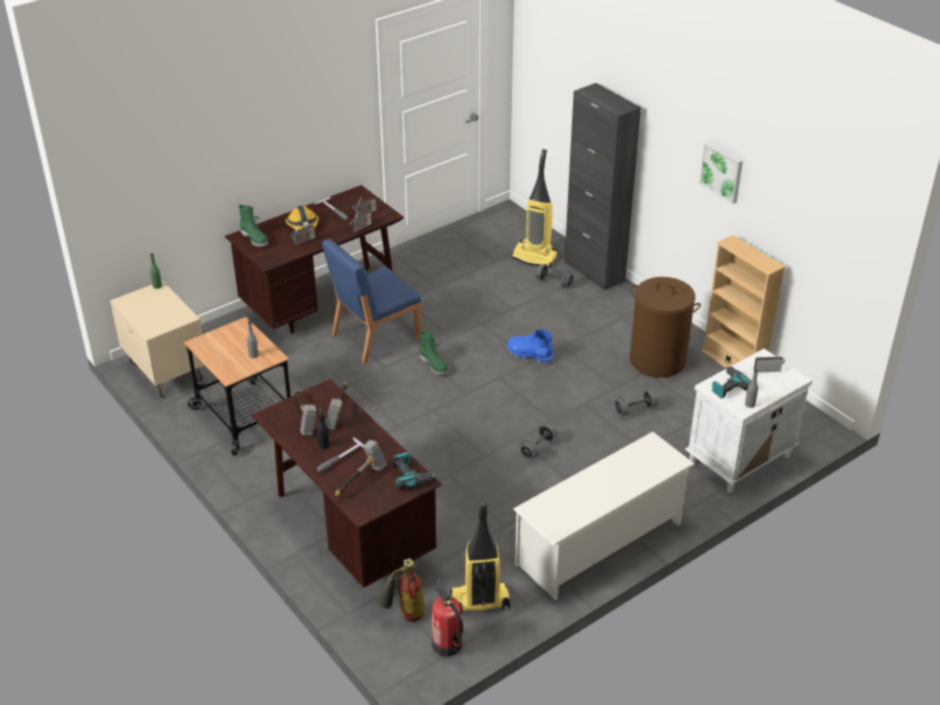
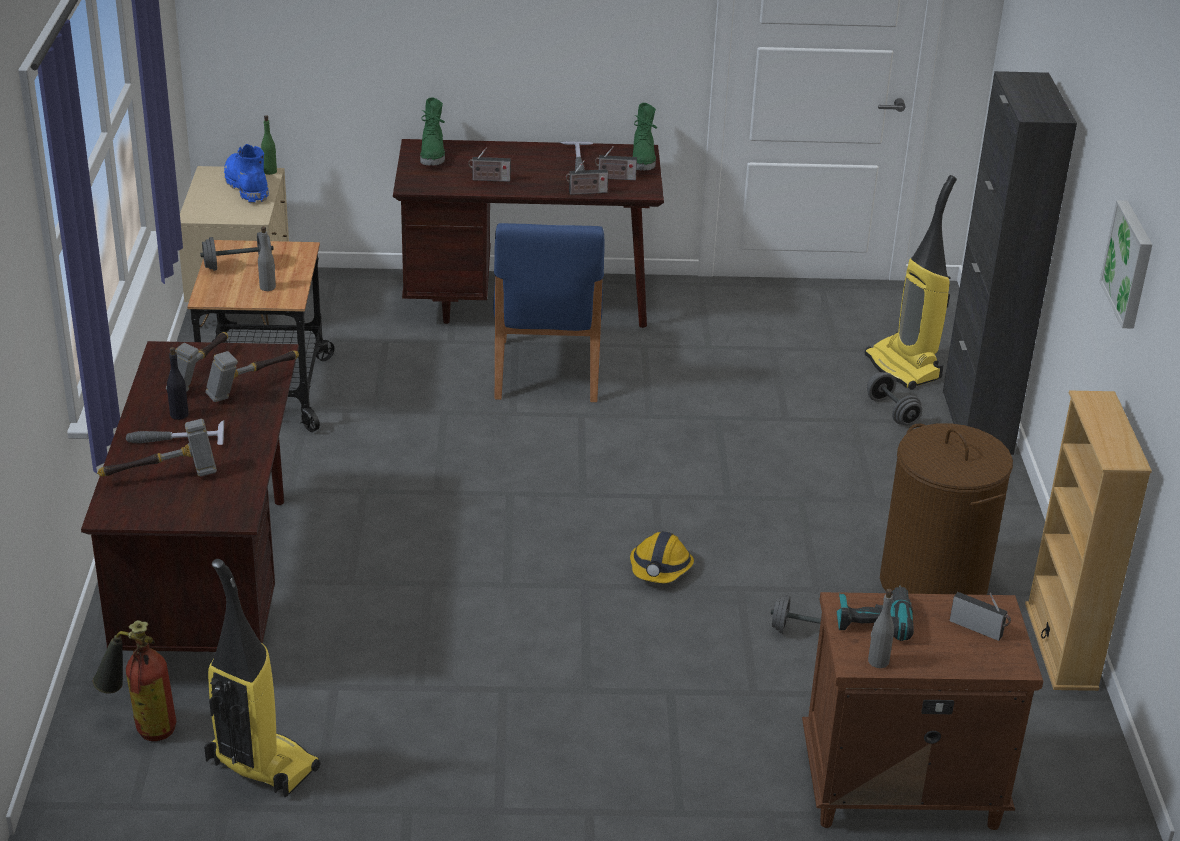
camera: 35 degrees right, 5 degrees down
(303, 225) = (515, 162): hard hat -> hard hat (660, 568)
(374, 336) = (546, 371): blue chair -> blue chair turned 90 degrees counterclockwise
(411, 475) = (232, 502): power drill -> none
(434, 365) = (582, 440): green boot -> green boot (643, 160)
(447, 645) = (148, 795): fire extinguisher -> none
(529, 354) = (738, 486): blue boot -> blue boot (247, 187)
(538, 448) = (594, 613): grey dumbbell -> grey dumbbell (238, 266)
(600, 544) = (524, 786): white shoe rack -> none
(739, 460) = (899, 788): white nightstand -> brown nightstand

